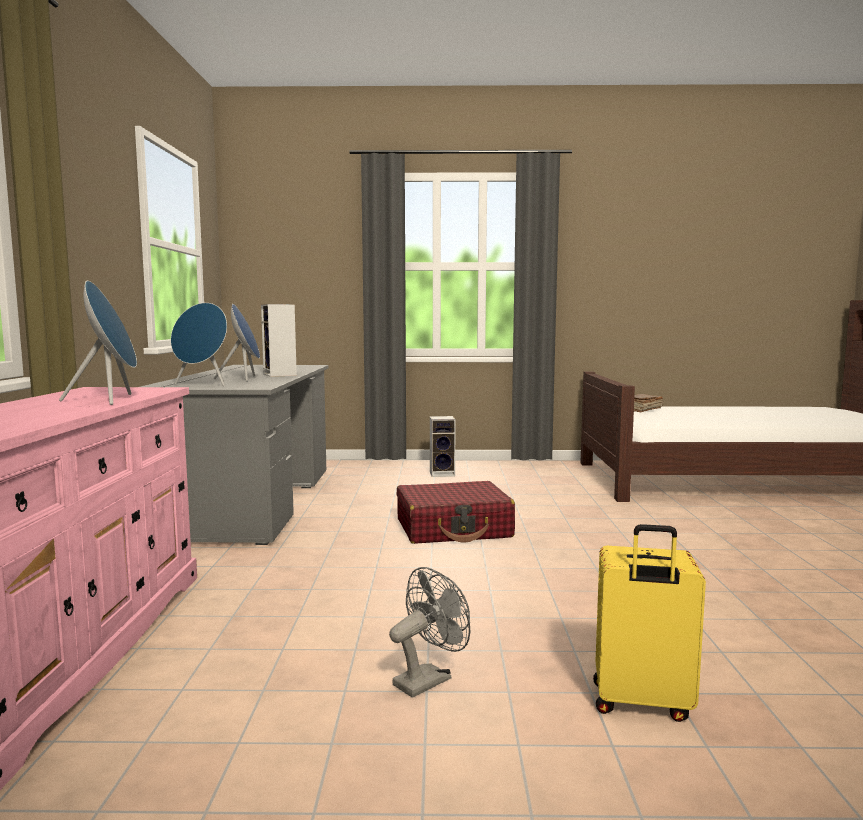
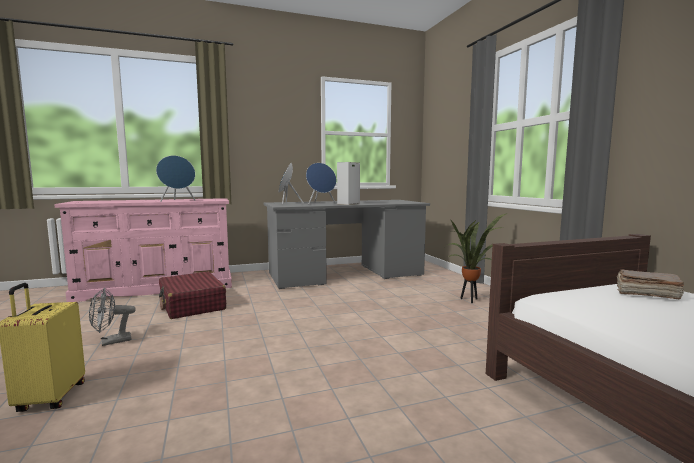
camera: 70 degrees right, 0 degrees up
(428, 679) = (111, 342): grey fan -> grey fan turned 120 degrees clockwise
(443, 473) = (471, 300): speaker -> potted plant
(454, 529) = (334, 320): red suitcase -> red suitcase (192, 305)

